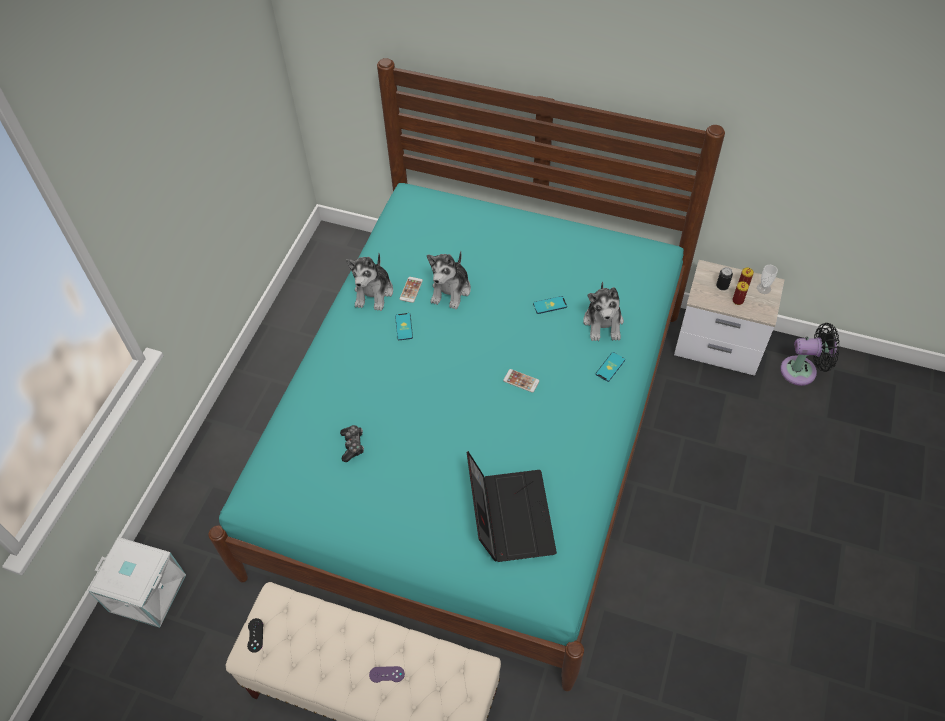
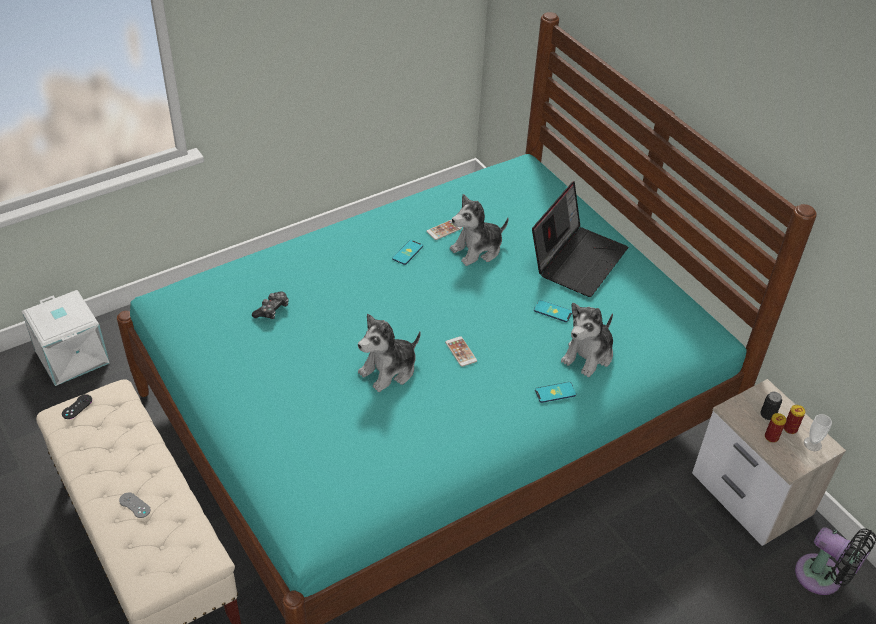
camera: 35 degrees right, 10 degrees down
(374, 292) = (412, 215): plush toy -> plush toy (389, 370)
(386, 674) = (134, 505): purple game controller -> grey game controller
(509, 515) = (336, 443): laptop -> laptop (577, 259)

